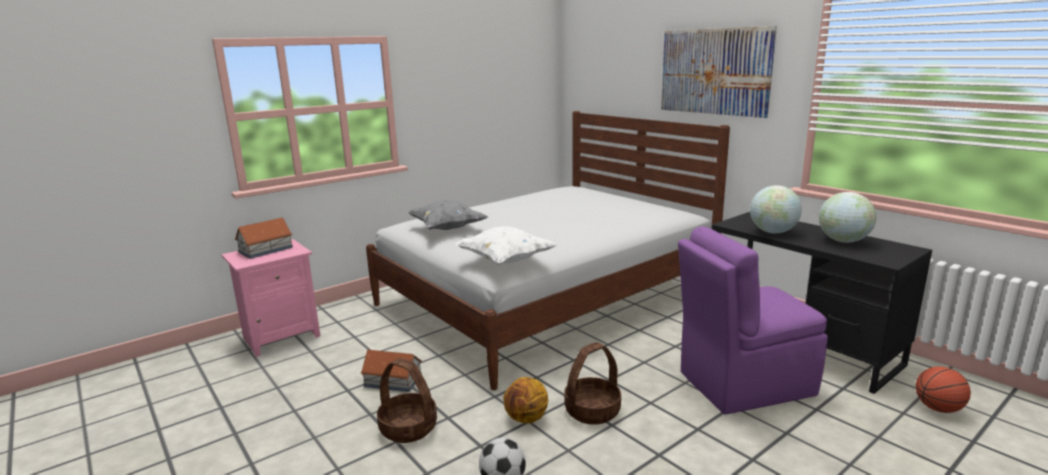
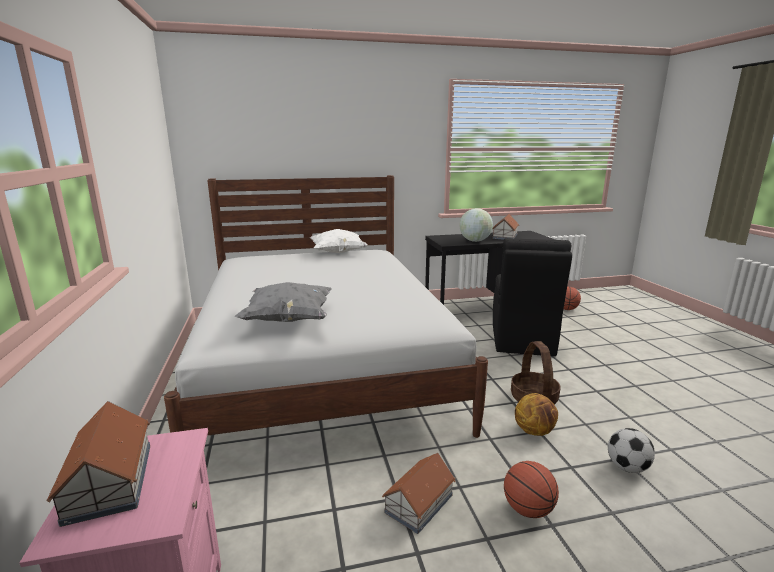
camera: 65 degrees left, 0 degrees up
(409, 428) = (527, 509): basket -> basketball
(505, 261) = (428, 314): white pillow -> white pillow (338, 253)
(714, 71) = (370, 133): picture -> none
(742, 384) = (522, 340): purple chair -> black chair
(843, 241) = (505, 236): globe -> toy house

